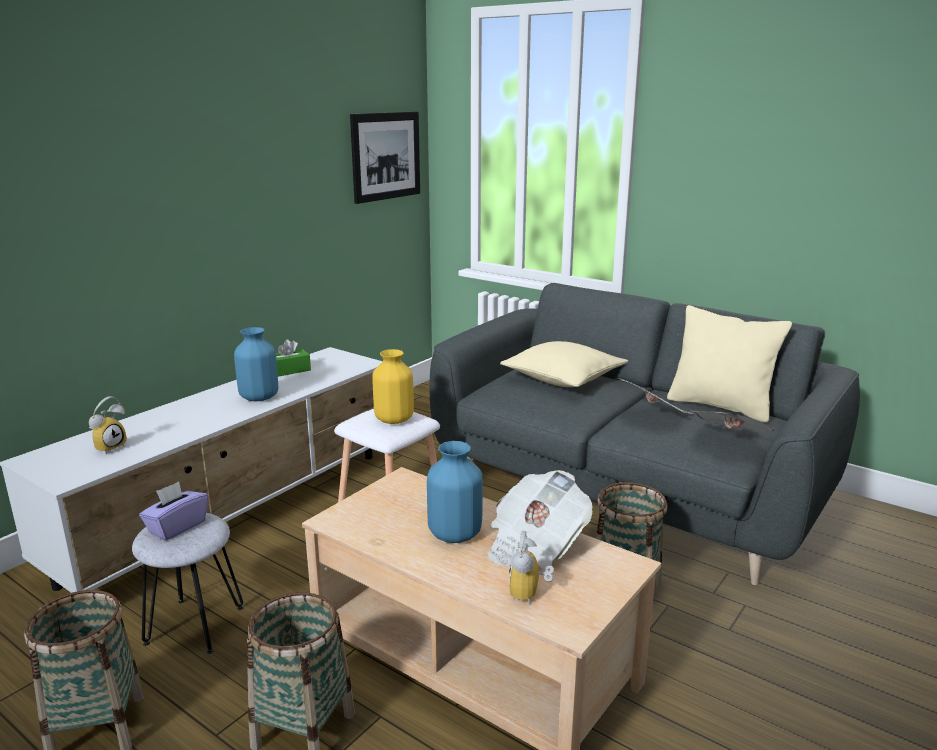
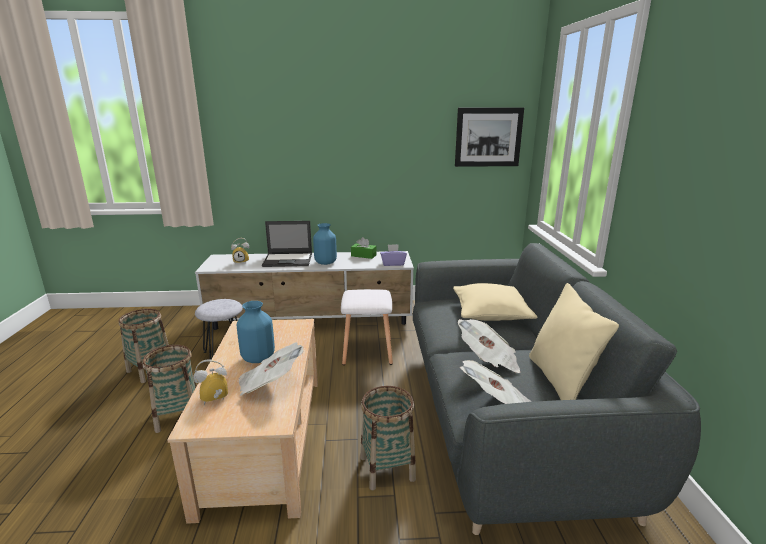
camera: 50 degrees right, 0 degrees up
(177, 527) = (219, 304): purple tissue box -> purple tissue box (393, 263)
(190, 415) = (288, 260): none -> laptop
(394, 419) = (367, 297): yellow vase -> none

